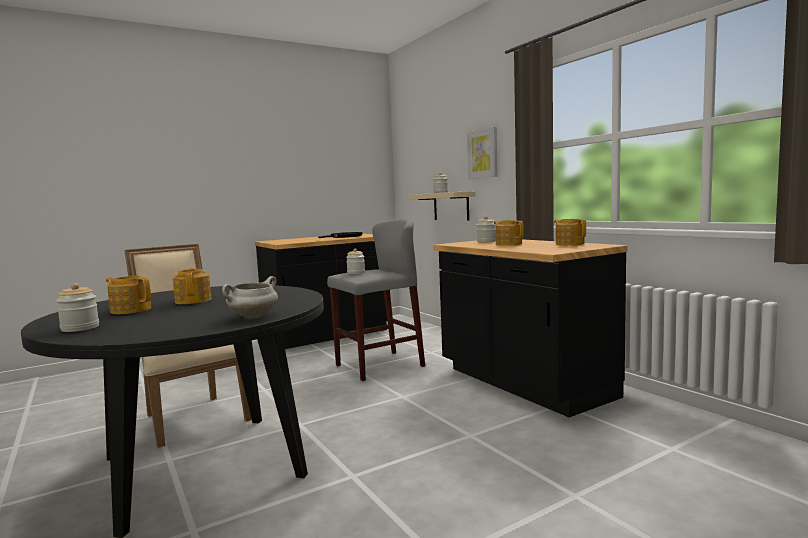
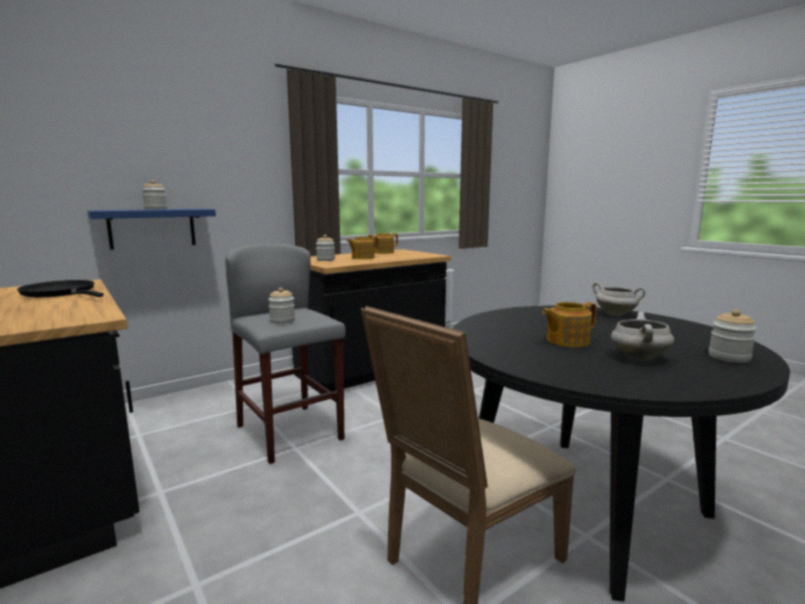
camera: 95 degrees left, 5 degrees up
(130, 310) = (638, 357): teapot -> white cooking pot
(451, 206) = (152, 228): beige shelf -> blue shelf
(483, 153) = (218, 164): picture -> none

